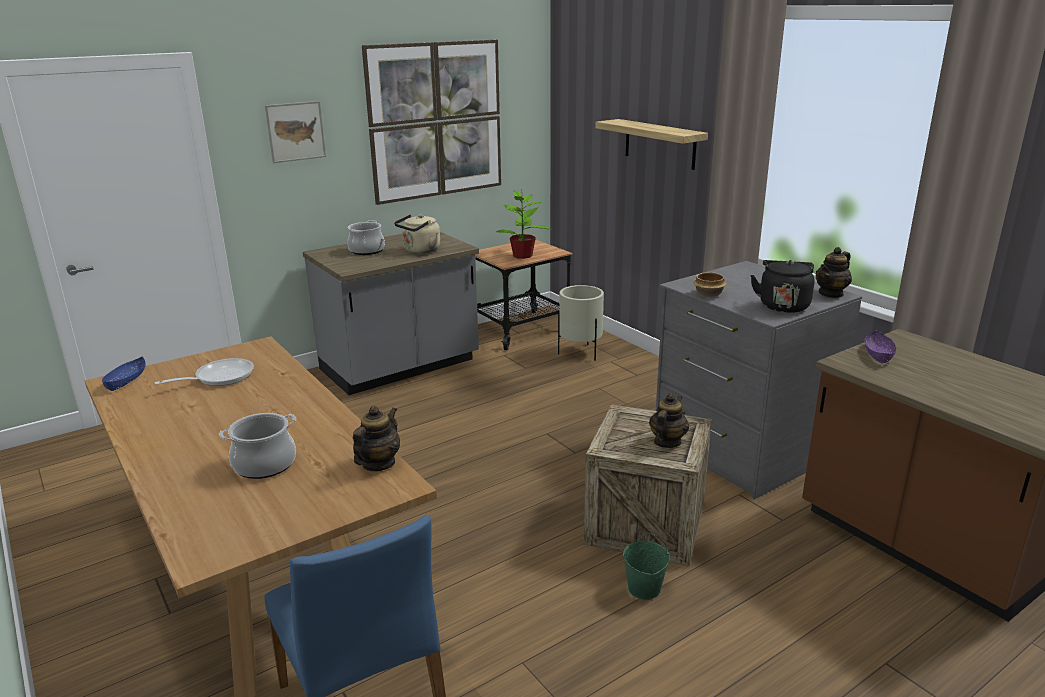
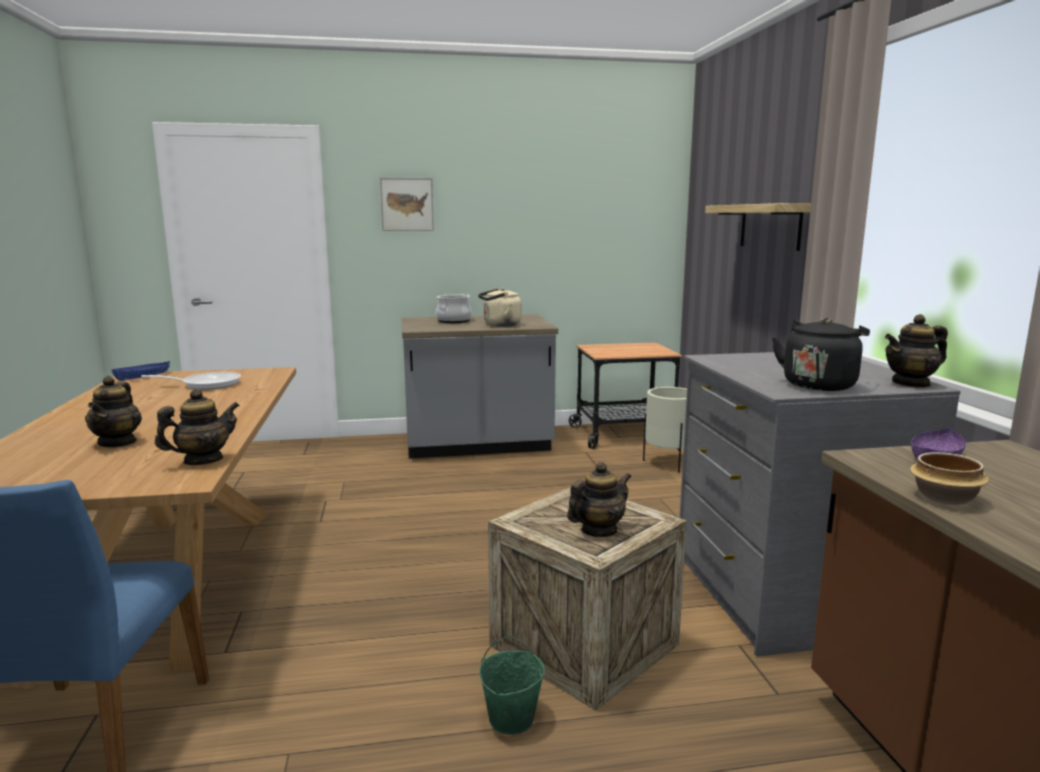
camera: 25 degrees right, 10 degrees down
(264, 464) = (118, 442): cooking pot -> teapot
(436, 120) = (552, 208): picture -> none
(522, 256) = (626, 352): potted plant -> none
(709, 294) = (732, 367): bowl -> bowl (946, 498)

